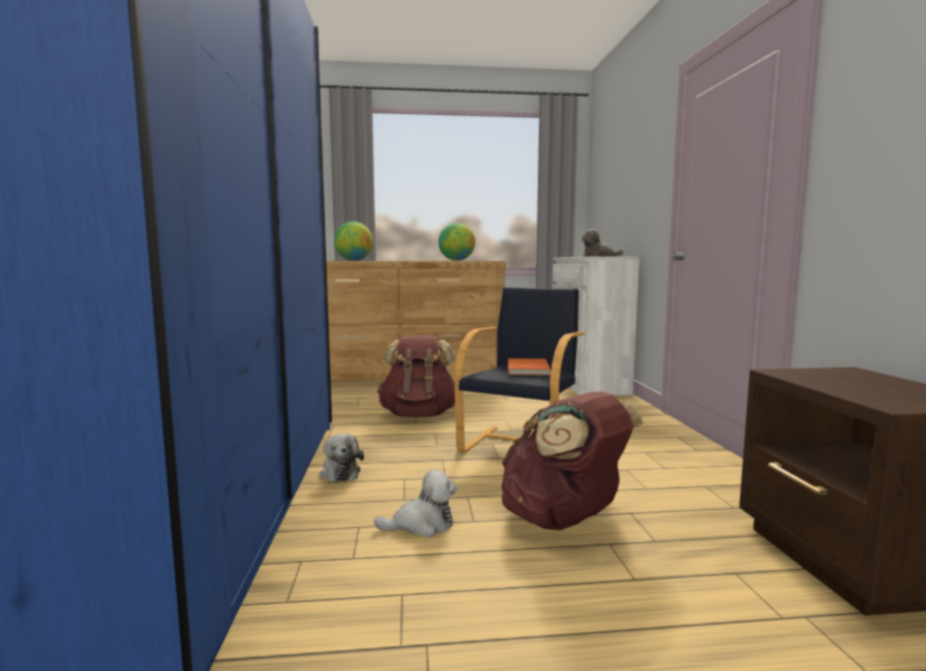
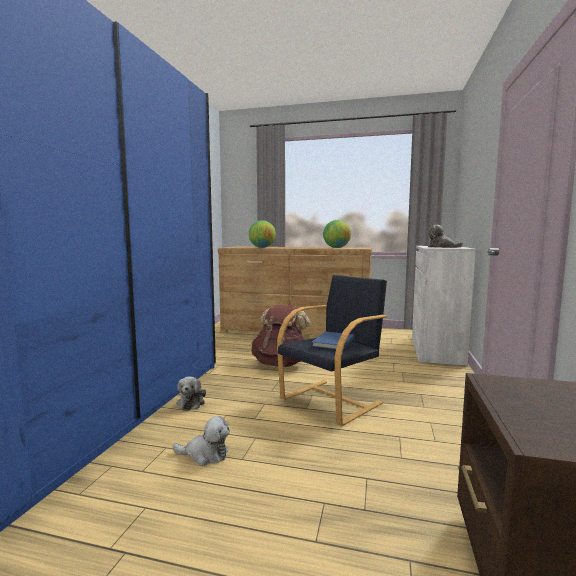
camera: 20 degrees right, 0 degrees up
(526, 369) = (332, 342): orange book -> blue book
(564, 520) = (307, 473): brown backpack -> none

